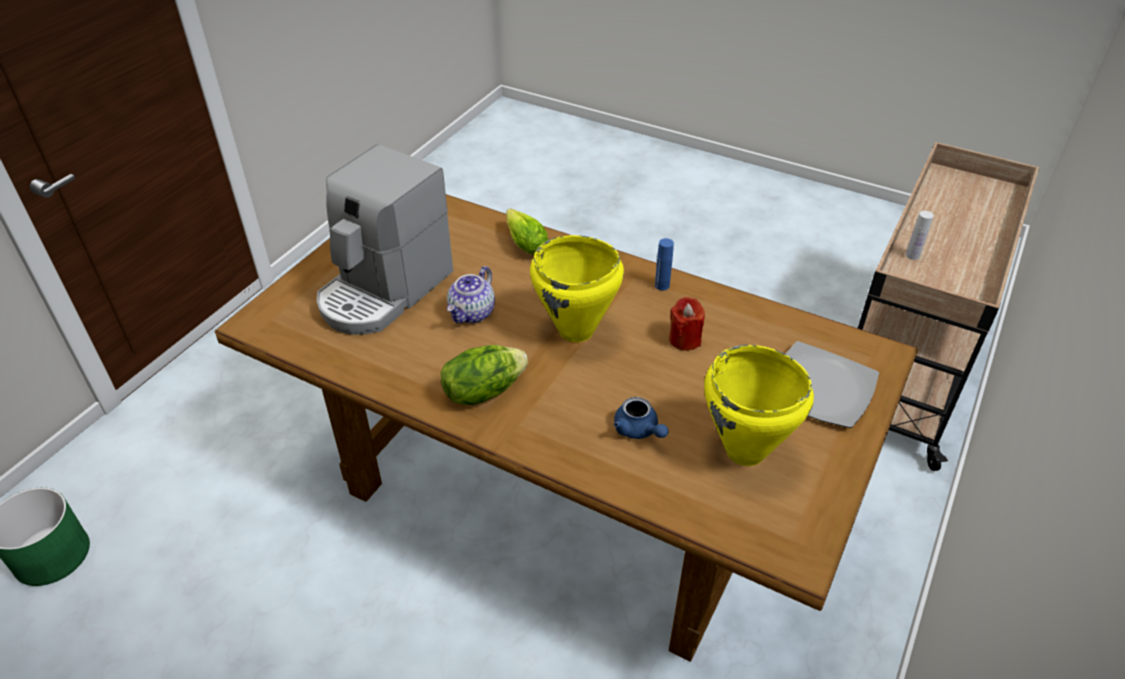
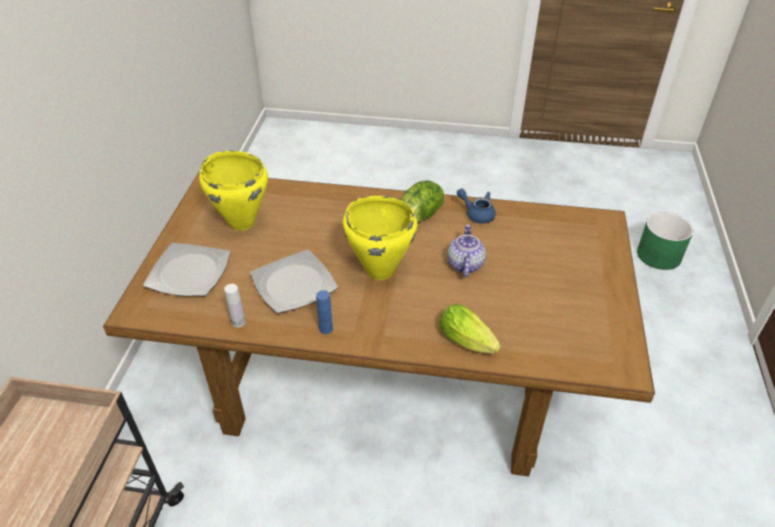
camera: 160 degrees right, 0 degrees up
(384, 291) = (544, 265): coffee machine -> none
(638, 430) = (311, 218): blue teapot -> blue teapot (477, 214)
(685, 339) = (295, 284): red candle -> plate
(912, 255) = (64, 474): white bottle -> white bottle (238, 322)

